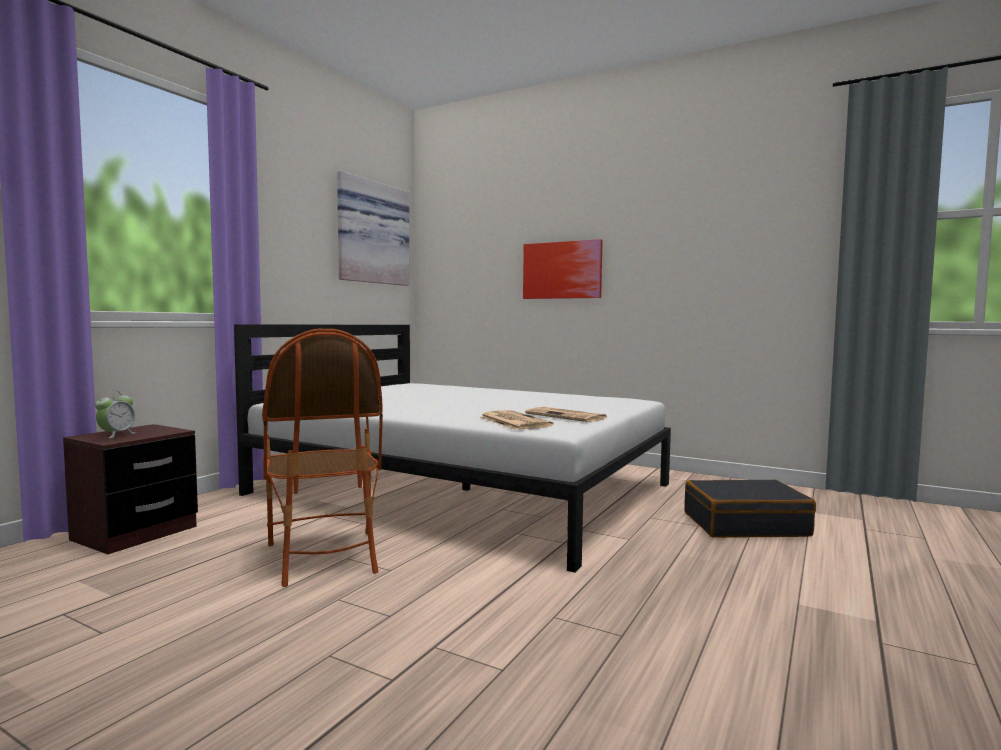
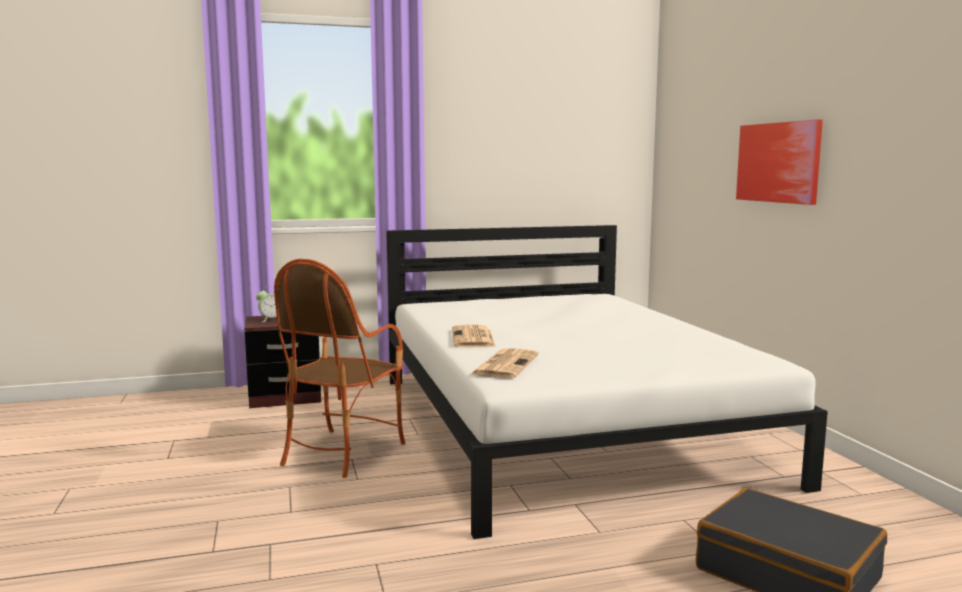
camera: 45 degrees right, 5 degrees up
(371, 233) = (582, 120): picture -> none
(567, 416) = (586, 369): newspaper -> newspaper (473, 338)

